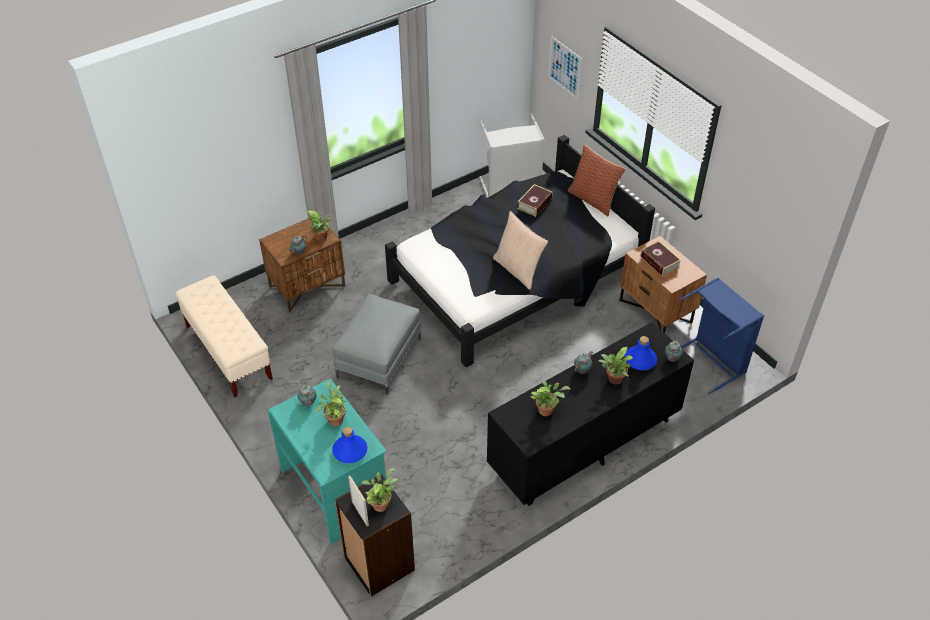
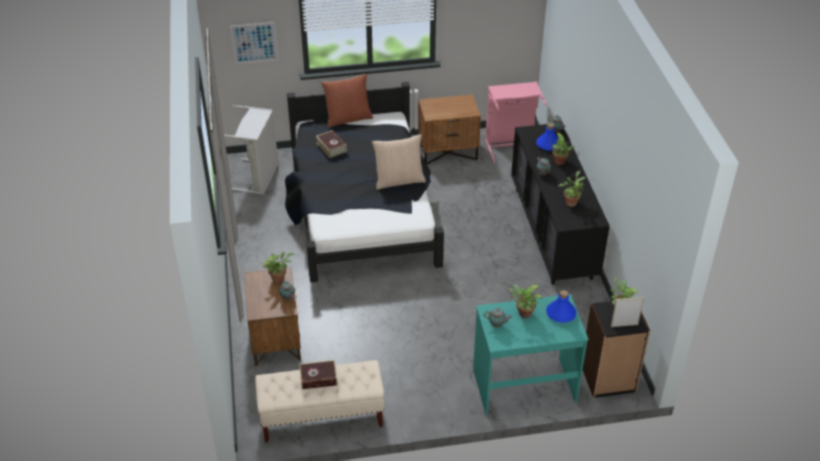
camera: 65 degrees left, 5 degrees down
(379, 357) = (396, 316): grey ottoman -> none
(660, 262) = (446, 109): book -> book (318, 378)
(712, 361) = (511, 145): blue laundry basket -> pink laundry basket

